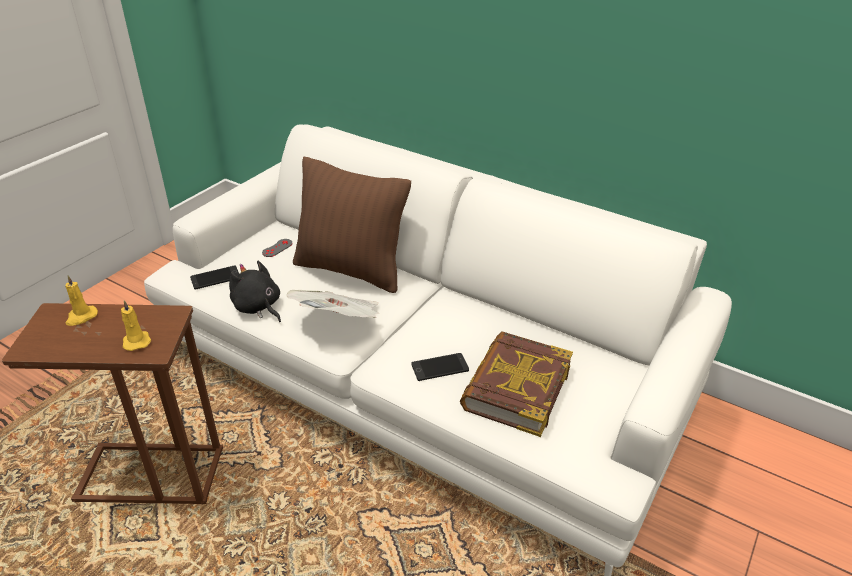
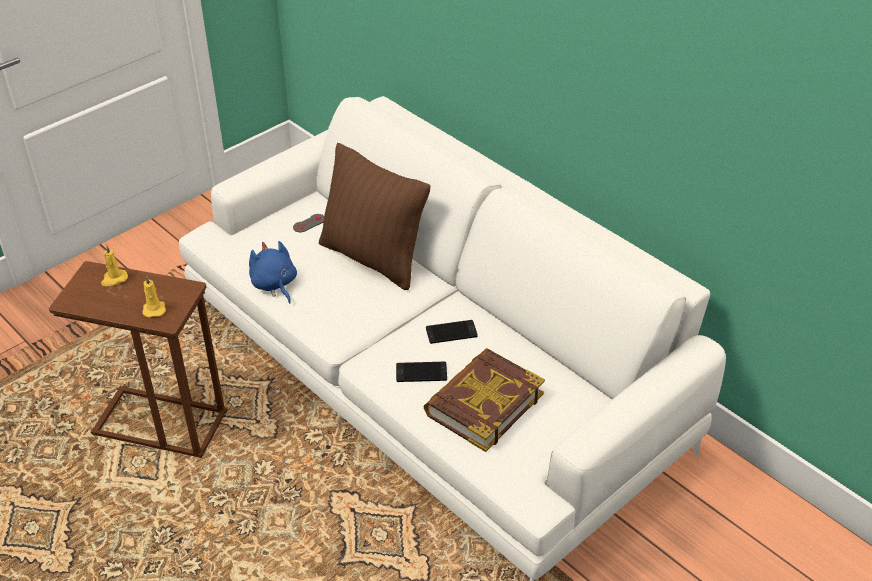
camera: 15 degrees right, 5 degrees up
(215, 278) = (243, 248): phone -> phone (451, 332)
(258, 307) = (274, 285): black plush toy -> blue plush toy
(339, 322) = (344, 312): newspaper -> none

